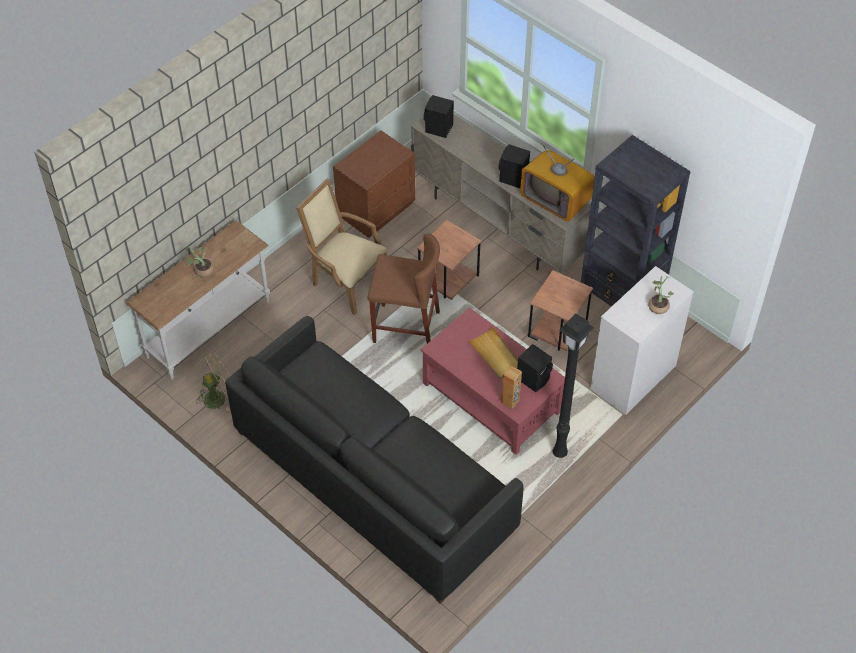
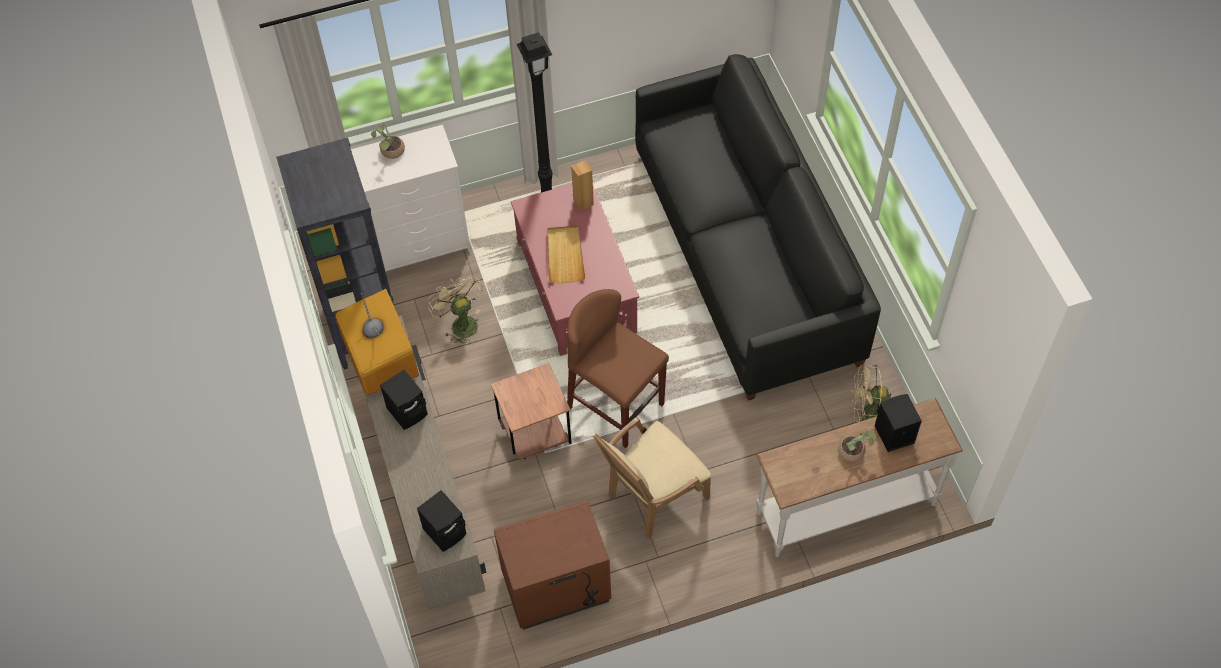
camera: 150 degrees left, 5 degrees up
(345, 281) = (652, 499): beige armchair -> beige armchair turned 75 degrees clockwise
(534, 378) = (543, 215): black speaker -> black speaker (892, 434)
(556, 334) = (460, 323): brown side table -> beige fan

